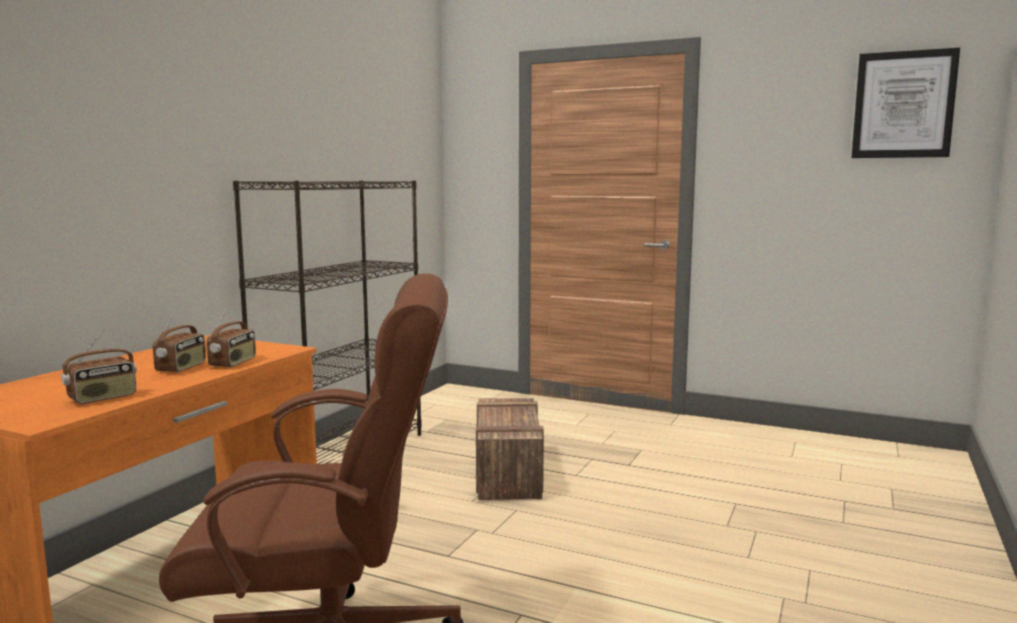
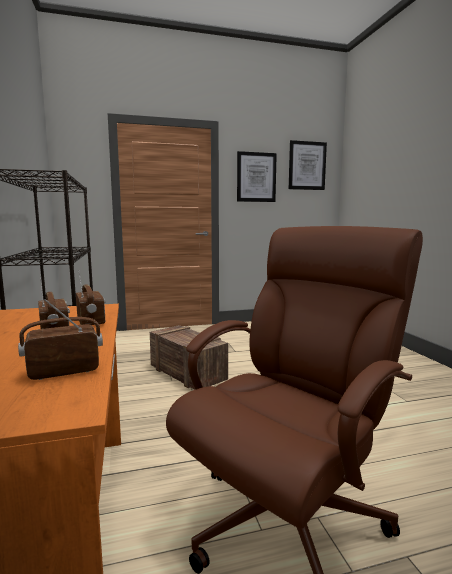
camera: 40 degrees left, 0 degrees up
(103, 398) = (64, 371): radio -> radio turned 120 degrees counterclockwise
(775, 137) = (256, 177): none -> picture

